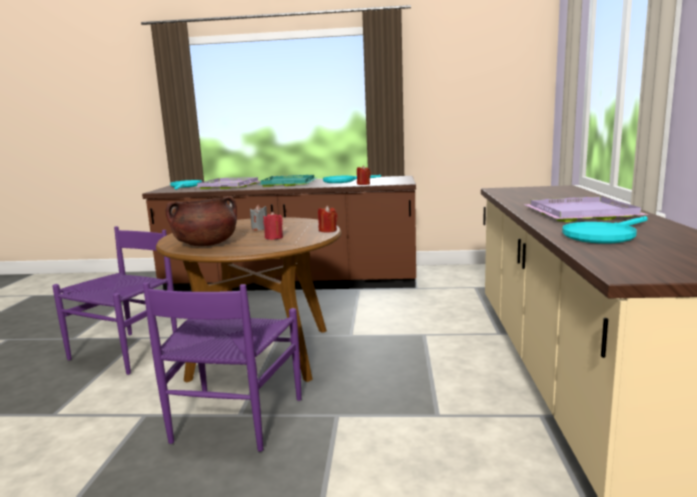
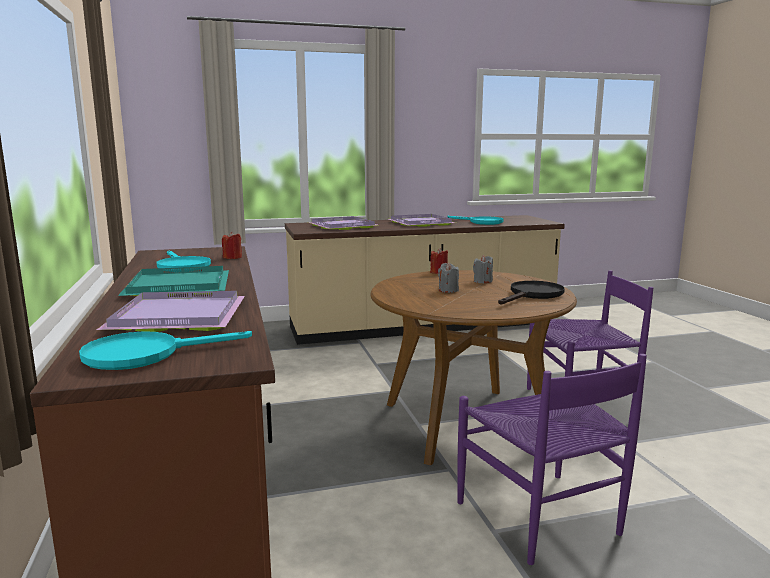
camera: 110 degrees left, 0 degrees up
(127, 352) = (541, 518): purple chair -> purple chair turned 120 degrees counterclockwise
(206, 244) = (533, 295): brown cooking pot -> black frying pan
(274, 238) = (482, 281): red candle -> grey candle
(542, 194) = (341, 226): none -> purple tray

